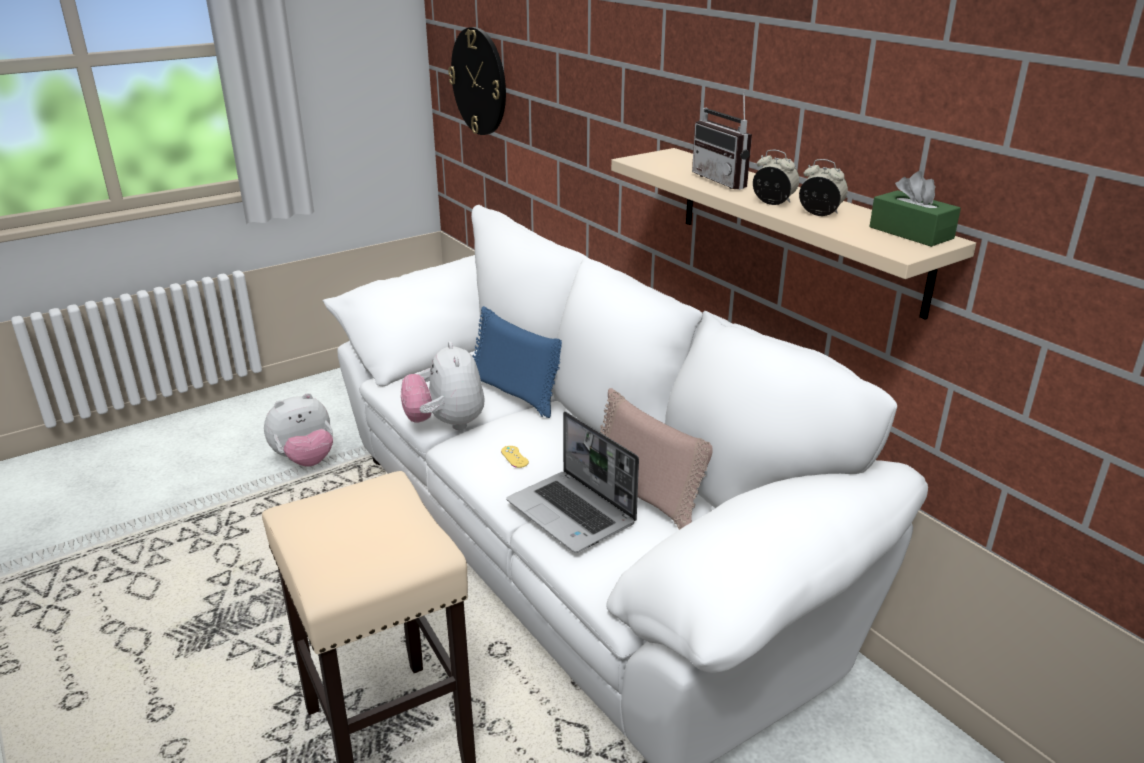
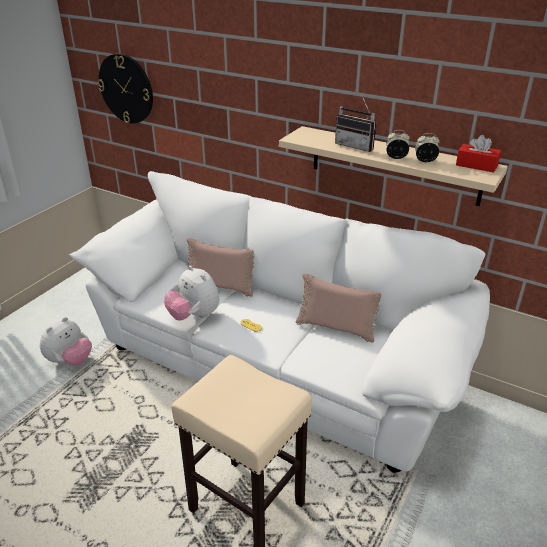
camera: 25 degrees left, 5 degrees up
(515, 394) = (220, 286): blue pillow -> beige pillow
(573, 513) = (307, 349): laptop -> none
(911, 233) = (476, 165): green tissue box -> red tissue box

